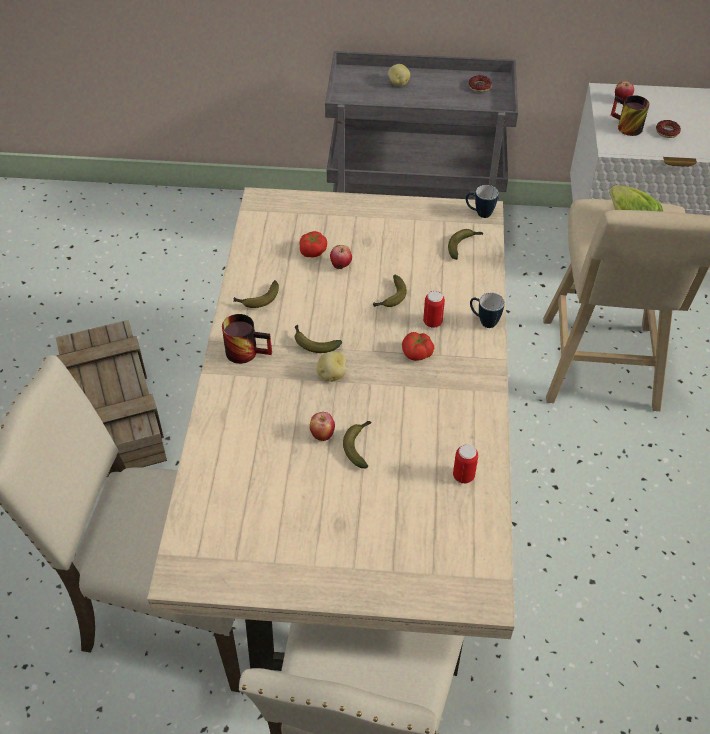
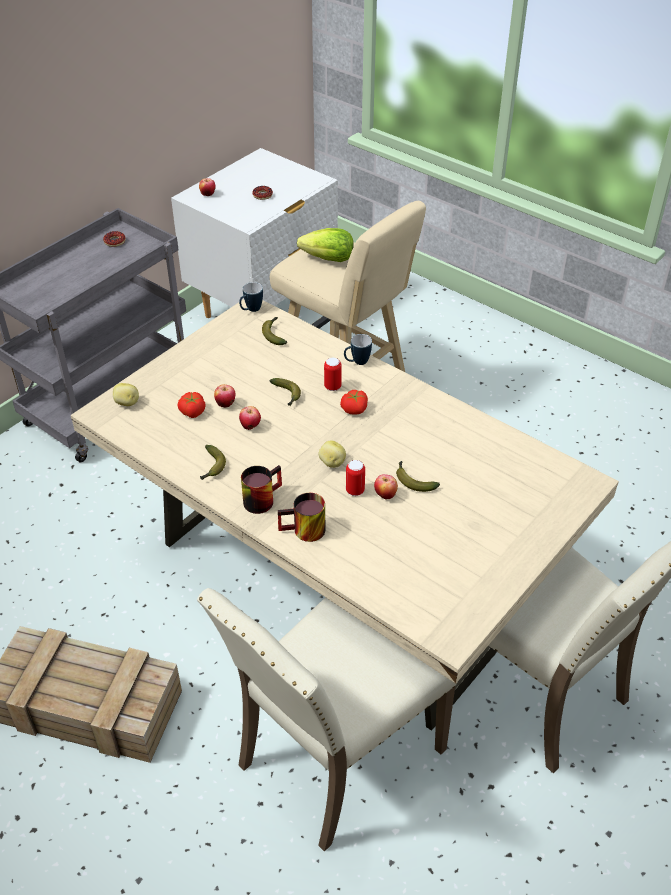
camera: 55 degrees left, 5 degrees down
(313, 343) = (290, 457): banana -> none
(328, 296) = (250, 426): none -> apple
(398, 83) = (55, 276): potato -> potato (127, 403)
(463, 476) = (483, 442): can -> can (355, 490)
(624, 127) = (235, 208): mug -> mug (304, 532)

